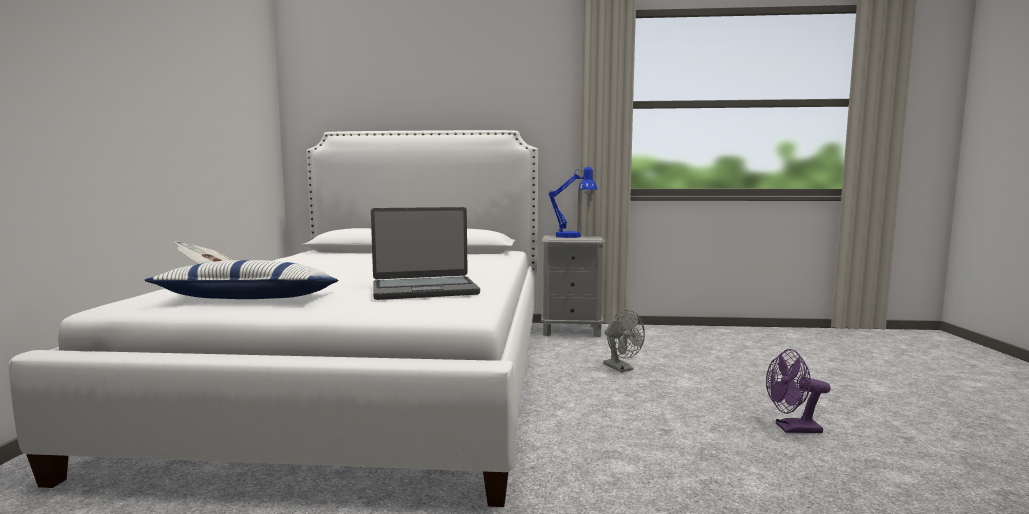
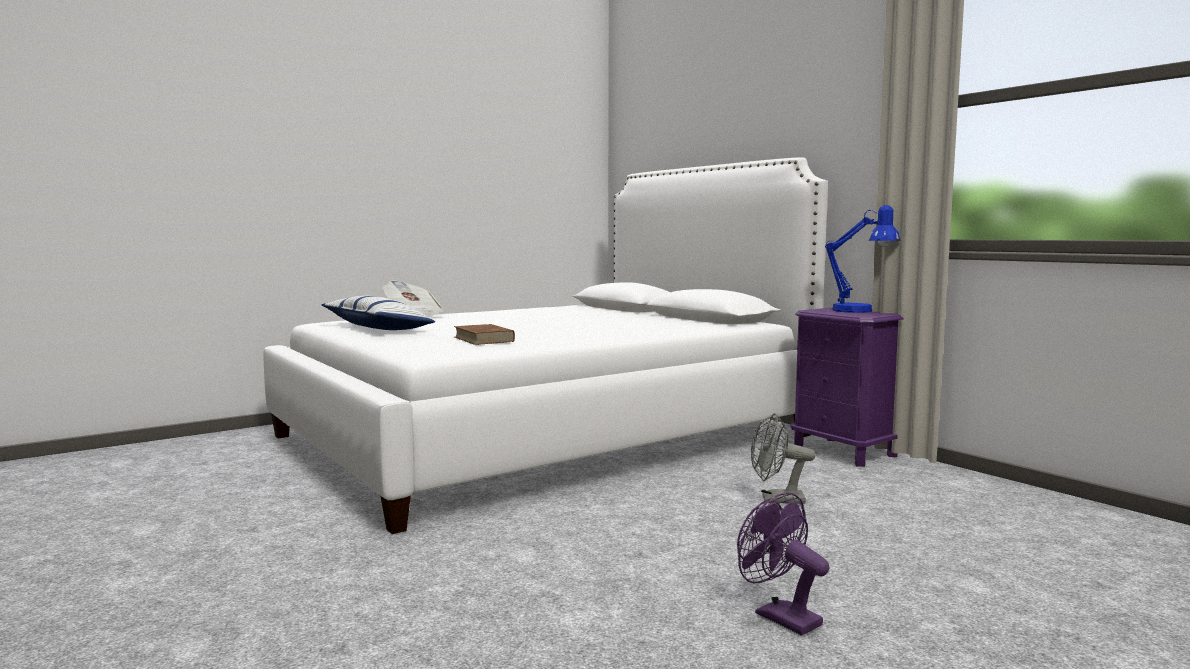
camera: 50 degrees right, 0 degrees up
(424, 289) = (484, 339): laptop -> brown book
(571, 330) = (845, 451): grey nightstand -> purple nightstand
(621, 368) = (776, 500): grey fan -> grey fan turned 75 degrees clockwise

